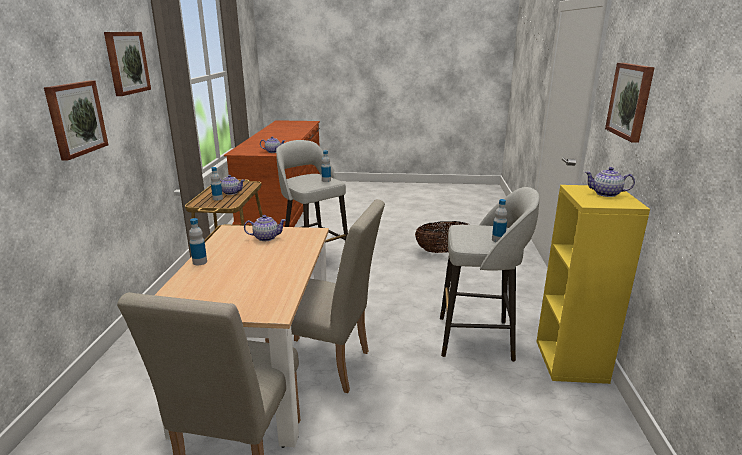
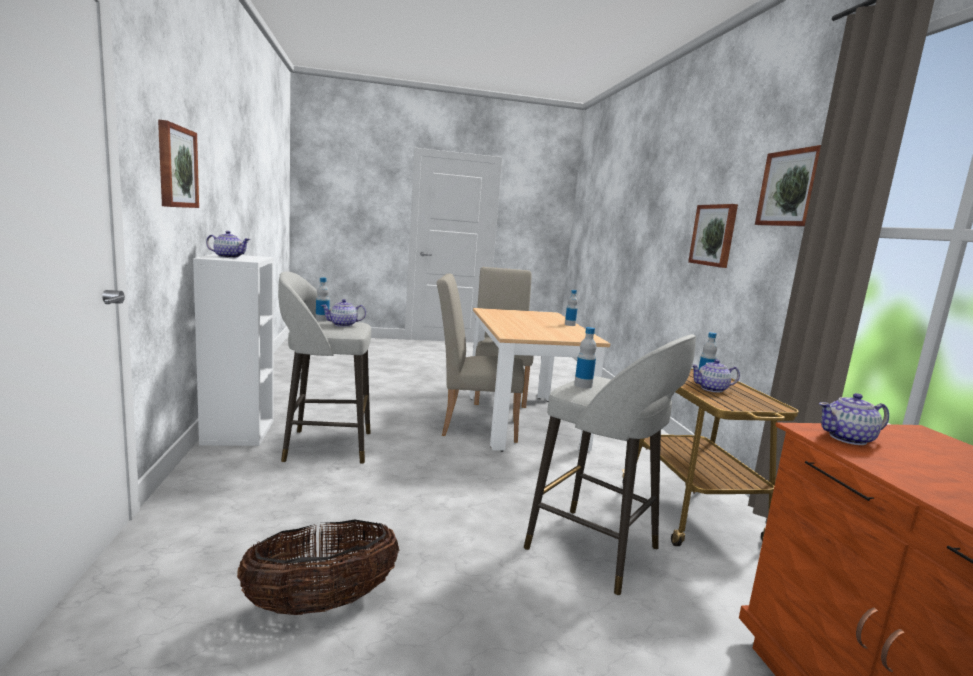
camera: 165 degrees right, 10 degrees down
(266, 238) = (547, 333): teapot -> teapot (343, 325)
(572, 361) = (238, 432): yellow bookcase -> white bookcase

